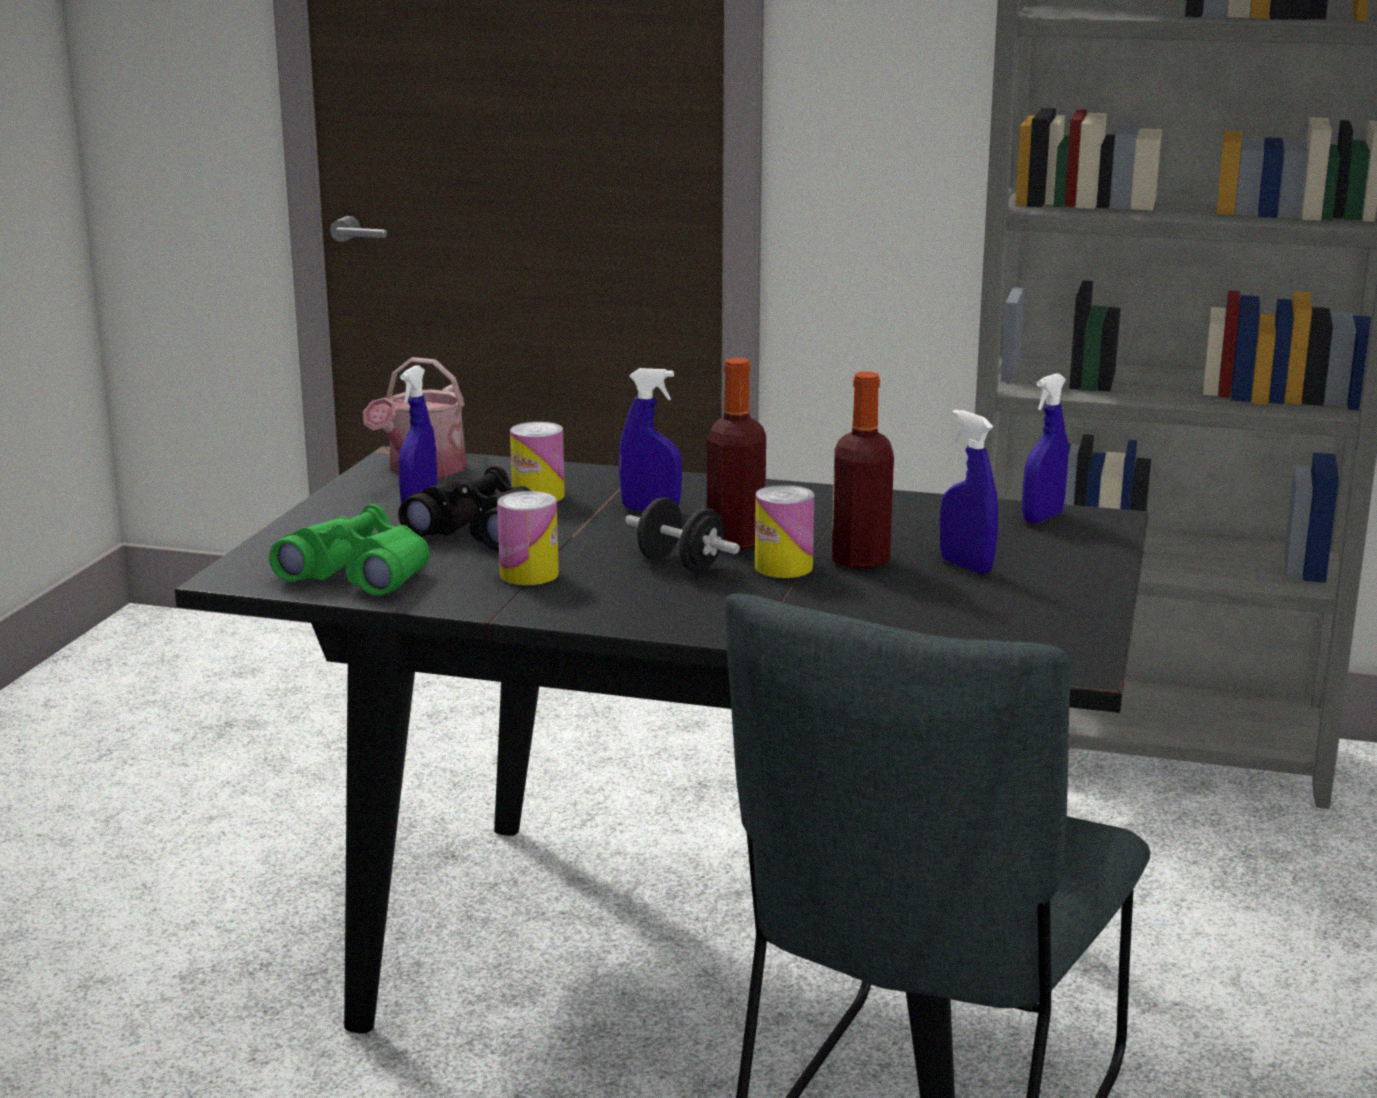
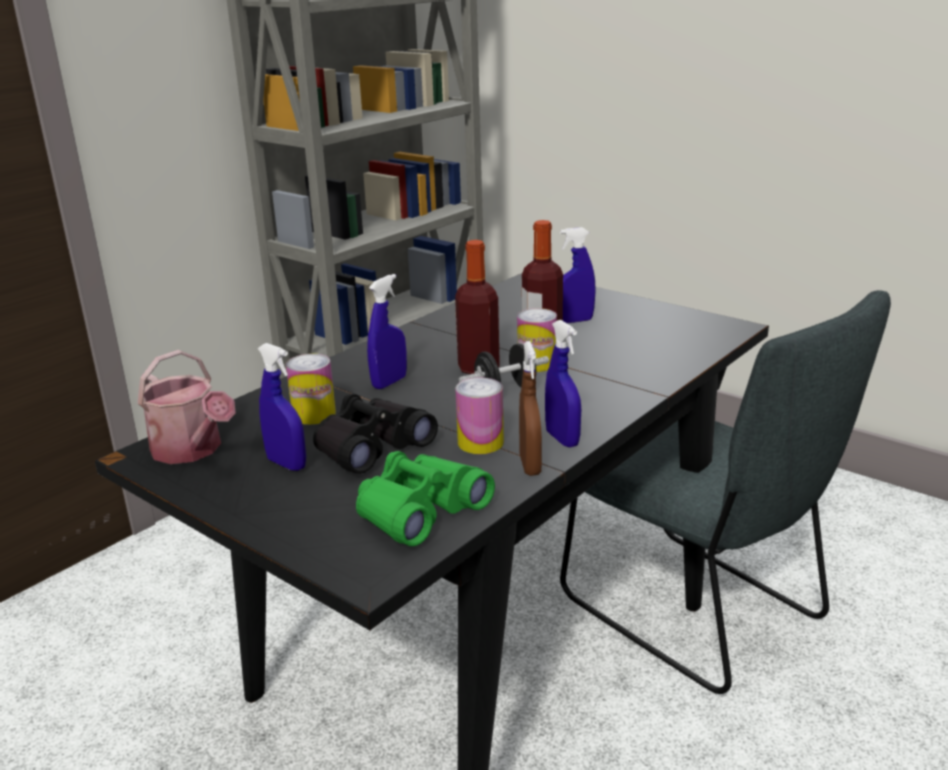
camera: 65 degrees left, 5 degrees up
(490, 604) = (530, 465): none -> brown spray bottle
(1042, 517) = (515, 291): blue spray bottle -> blue spray bottle (562, 439)

